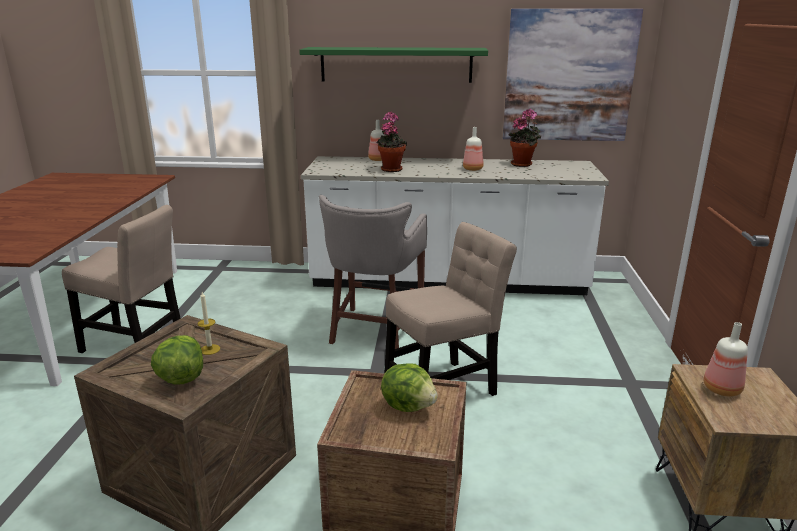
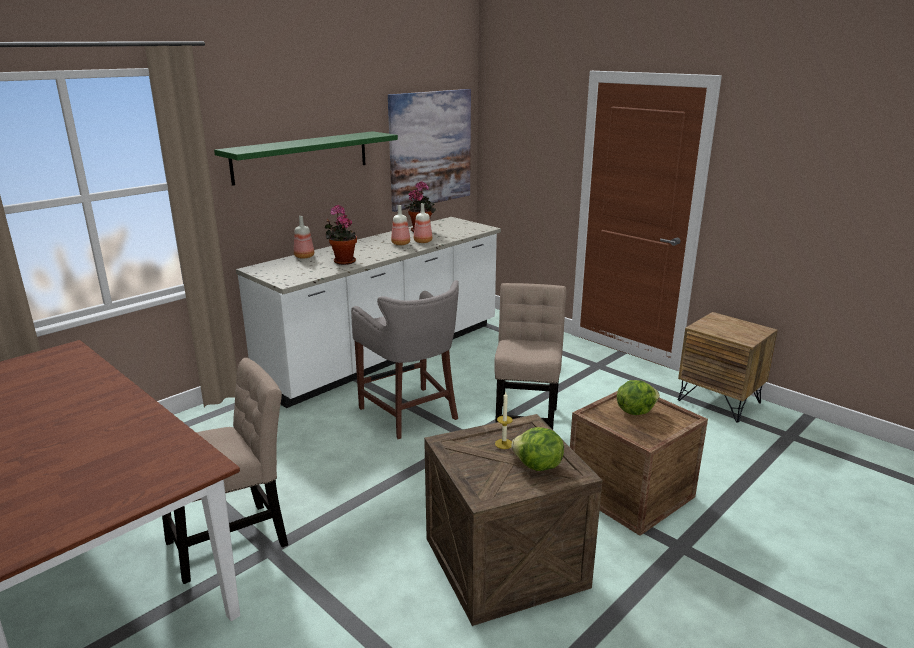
camera: 50 degrees left, 0 degrees up
(720, 389) = (719, 329): bottle -> bottle (422, 241)

